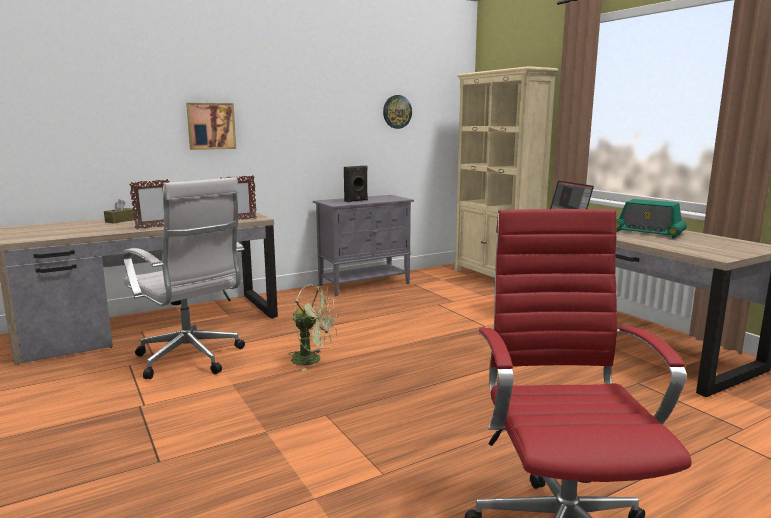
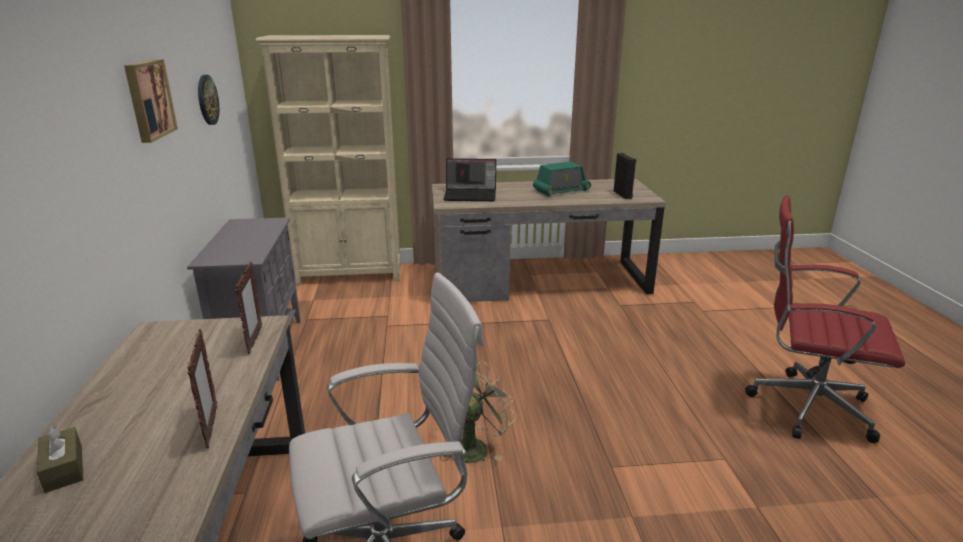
camera: 65 degrees left, 10 degrees up
(211, 126) = (67, 197): picture -> picture (148, 99)
(356, 201) = (246, 244): black speaker -> black speaker (623, 195)

